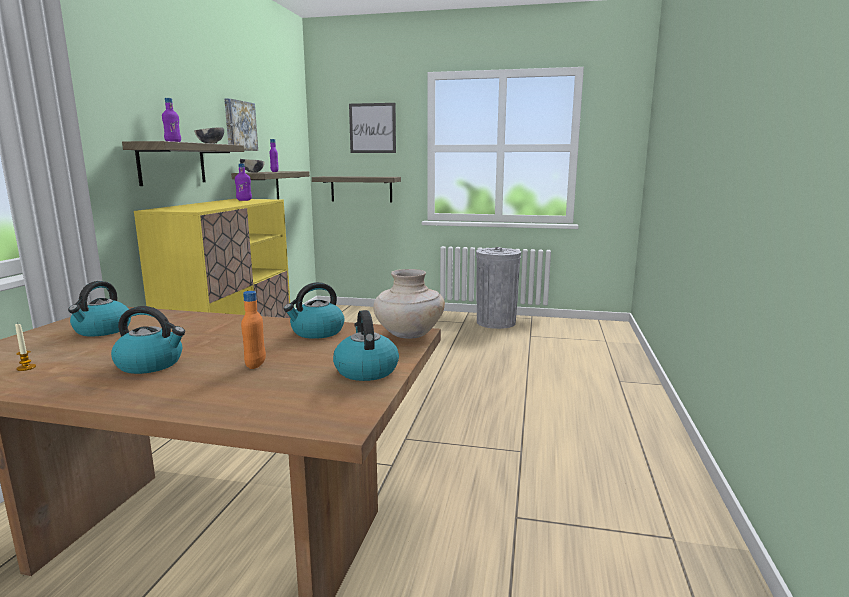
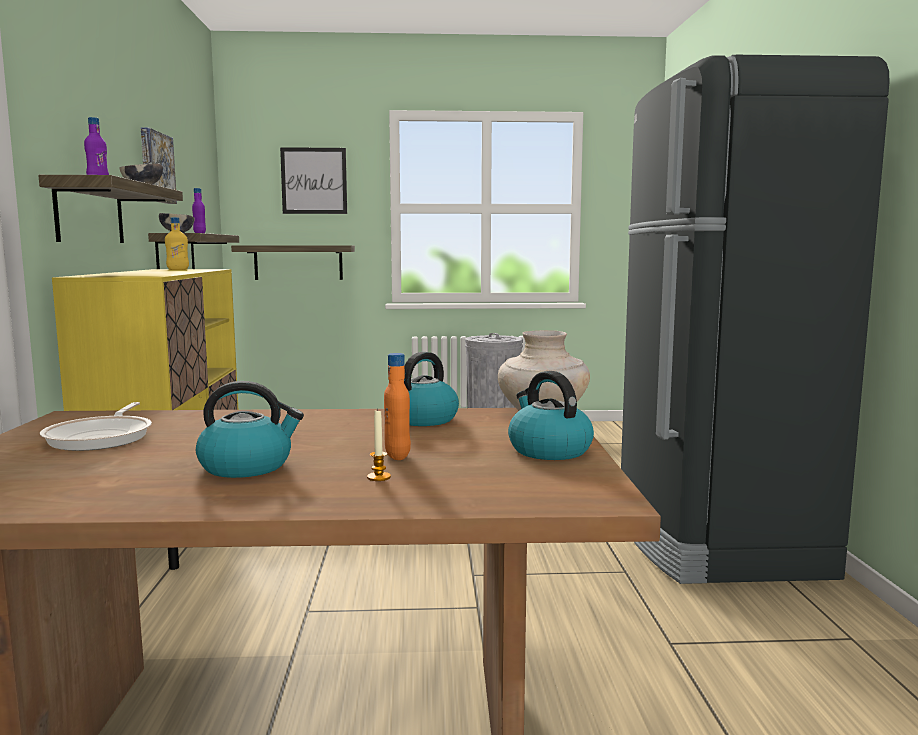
camera: 15 degrees left, 5 degrees down
(26, 368) = (54, 485): candle -> candle (378, 477)
(102, 330) = (102, 437): kettle -> frying pan
(244, 200) = (178, 269): purple bottle -> yellow bottle
(612, 433) = (713, 539): none -> black fridge

